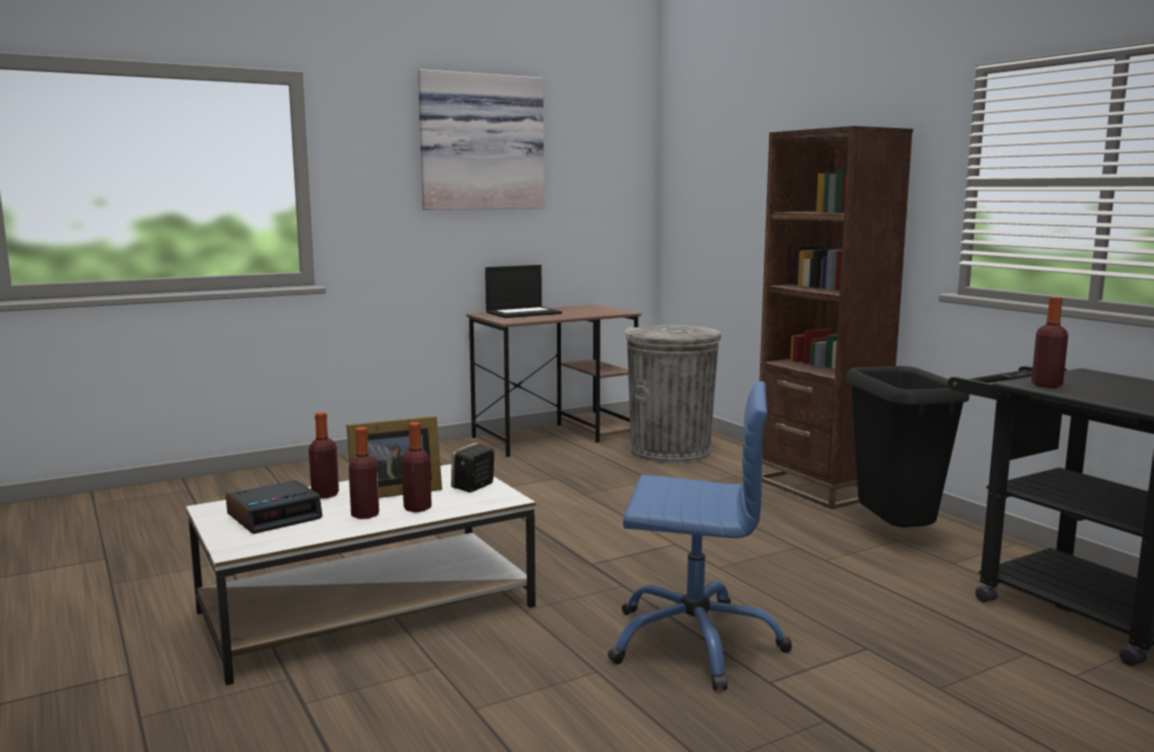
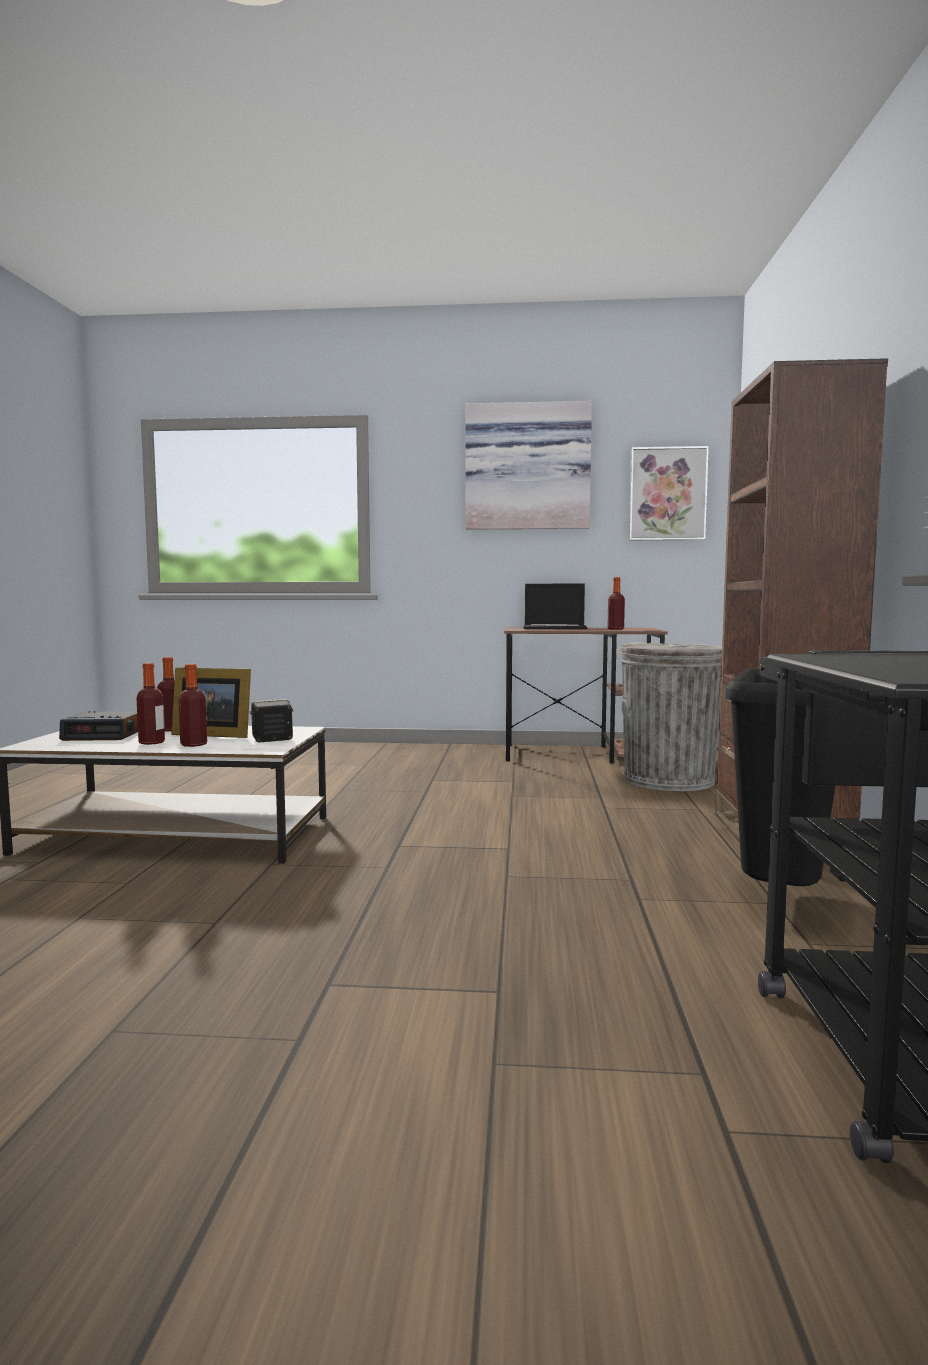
camera: 35 degrees right, 5 degrees down
(605, 174) = (667, 494): none -> picture
(694, 642) = (343, 927): blue office chair -> none
(1046, 385) = (836, 658): bottle -> bottle (615, 629)

